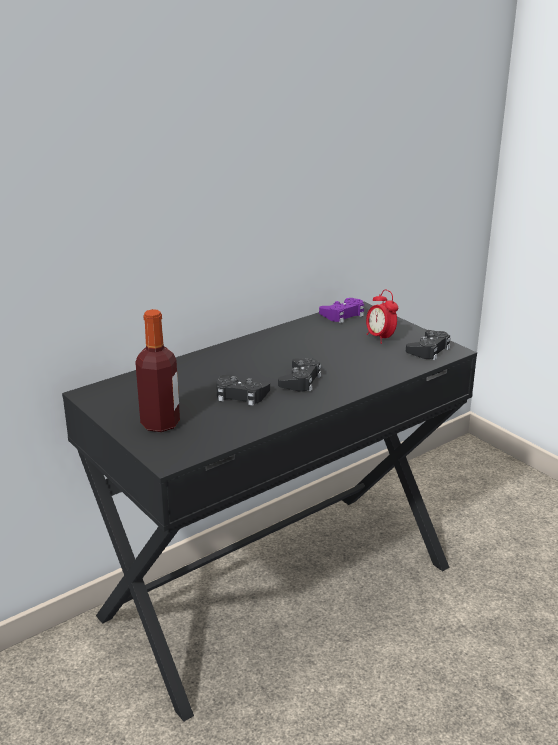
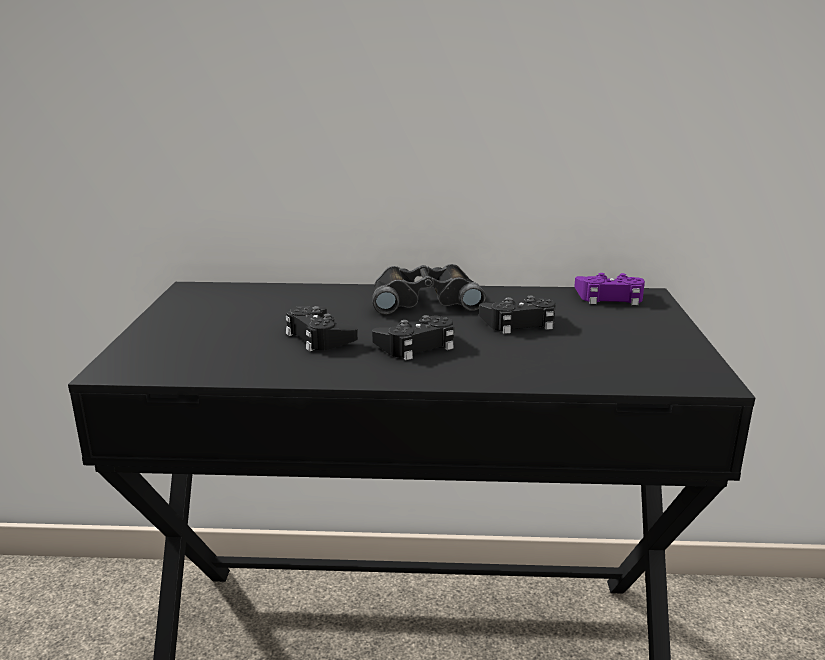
camera: 40 degrees right, 5 degrees down
(160, 424) = (186, 334): bottle -> none
(252, 350) = (424, 299): none -> black binoculars
(380, 338) = (617, 334): alarm clock -> none
(429, 350) = (669, 369): black game controller -> black game controller (519, 323)

